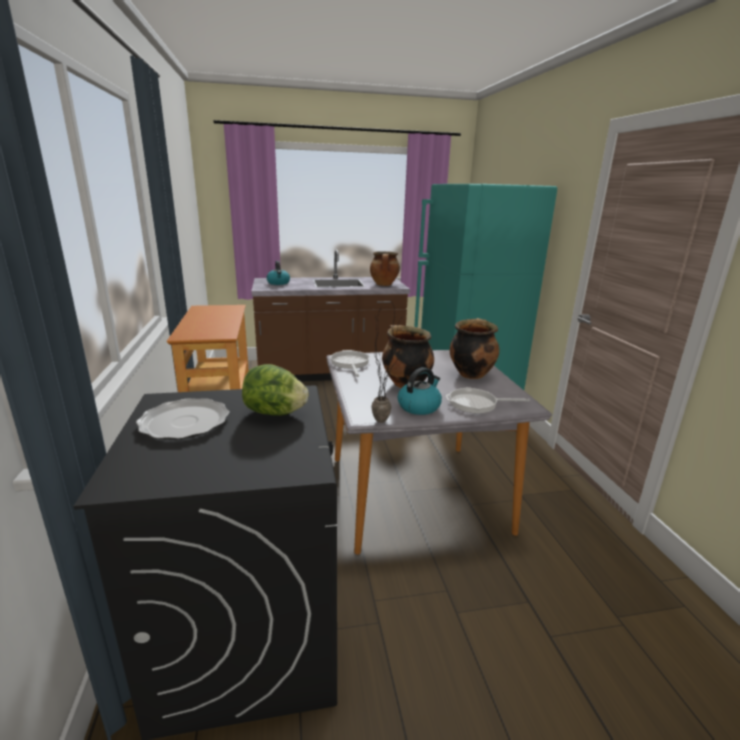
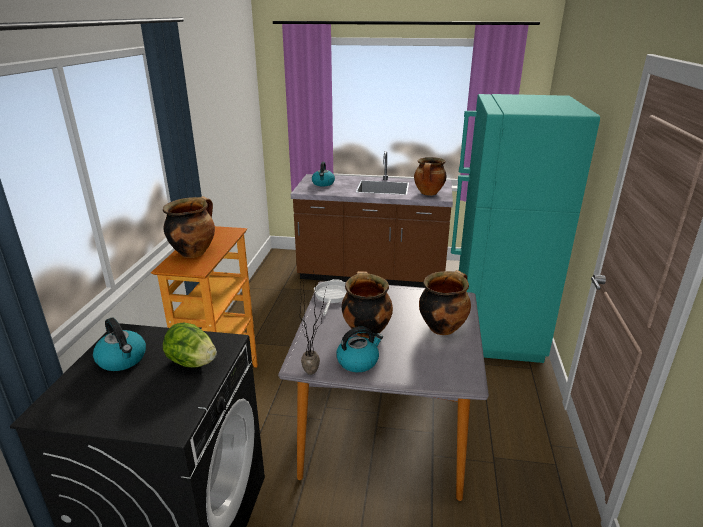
camera: 20 degrees right, 5 degrees up
(185, 422) = (123, 359): plate -> kettle
(203, 323) = (194, 252): none -> cooking pot
(476, 404) = (417, 368): frying pan -> none

